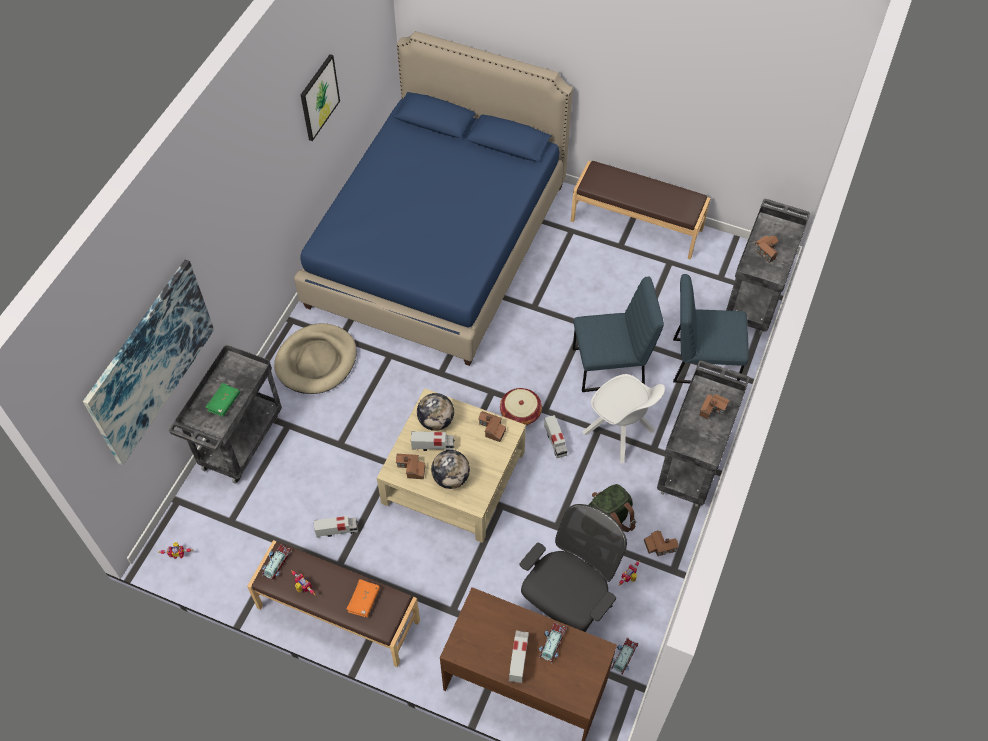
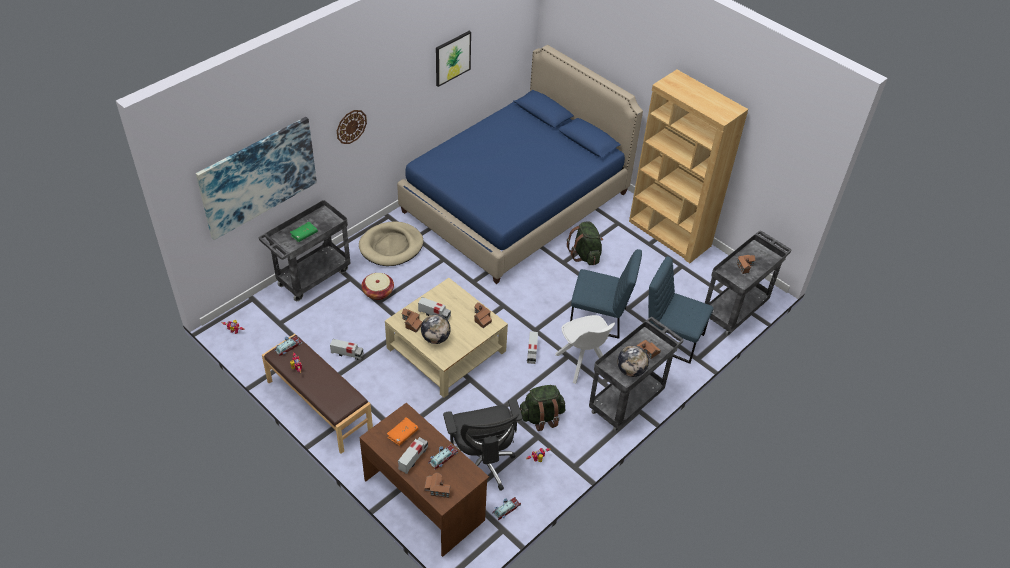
camera: 20 degrees right, 10 degrees down
(233, 241) = (351, 126): none -> wall clock
(364, 600) = (332, 390): orange book -> orange book (402, 434)
(436, 421) = (445, 300): globe -> globe (631, 370)
(520, 413) = (516, 326): basket -> basket (378, 292)
(554, 287) = (585, 255): none -> green backpack
(568, 608) = (482, 462): office chair -> office chair turned 105 degrees clockwise
(637, 224) = (669, 234): brown bench -> brown bookcase
(660, 546) = (573, 447): toy house -> toy house (437, 488)

